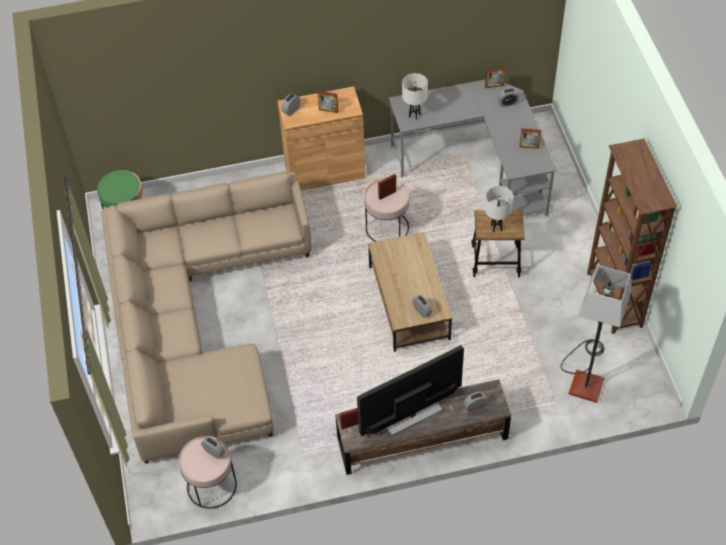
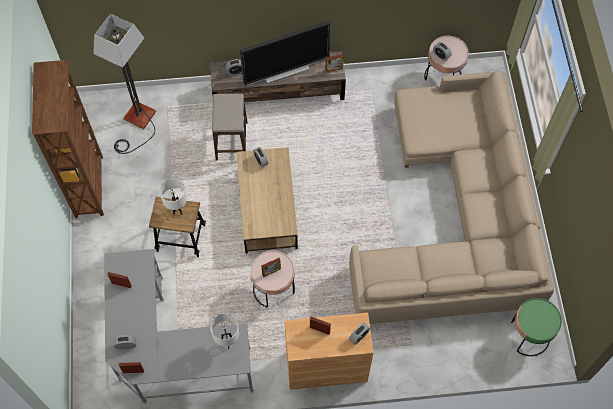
camera: 175 degrees left, 10 degrees up
(466, 370) = (231, 141): none -> stool

